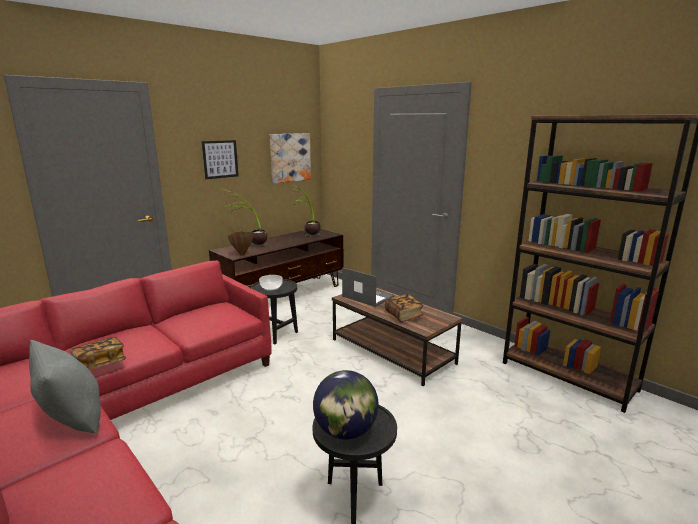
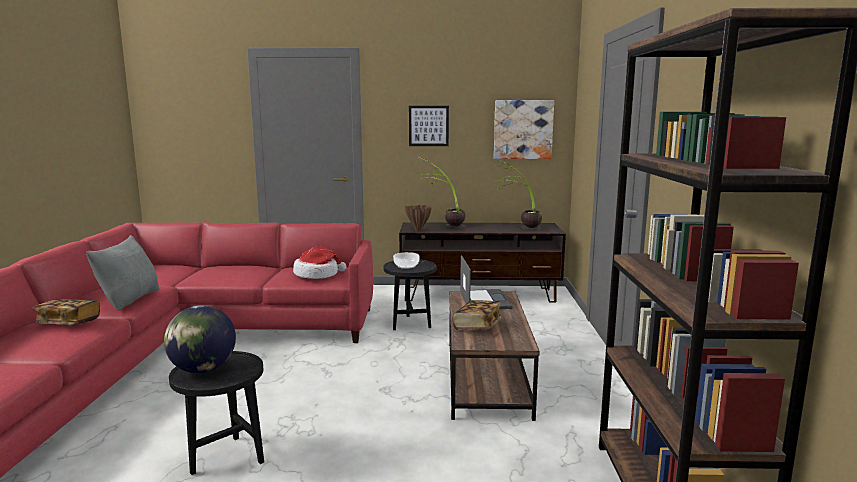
camera: 45 degrees right, 5 degrees down
(100, 363) = (197, 278): book -> book (68, 323)
(218, 317) = (317, 274): none -> hat

